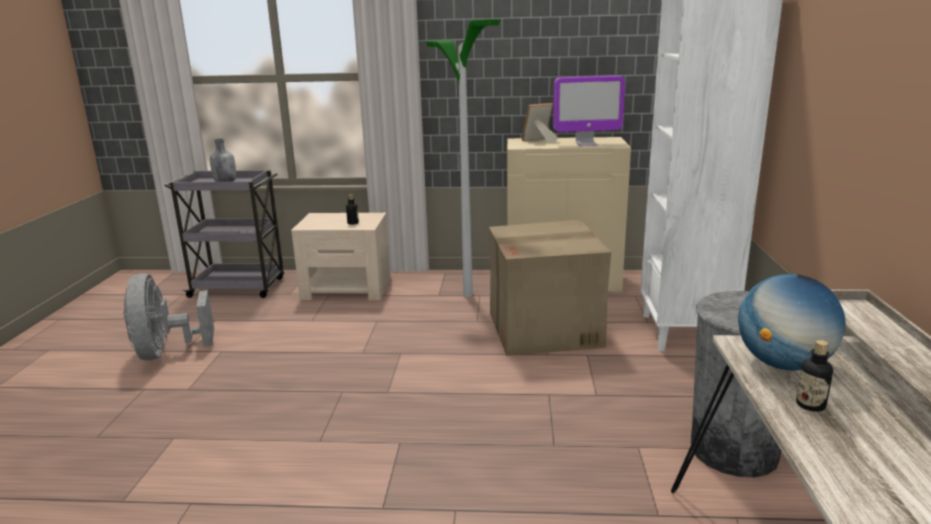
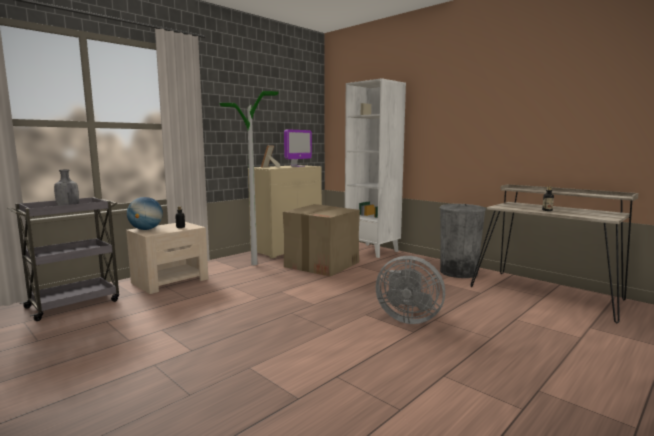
camera: 50 degrees left, 10 degrees down
(166, 352) = (114, 346): grey fan -> grey fan (407, 318)
(783, 364) = (518, 207): globe -> globe (146, 229)

